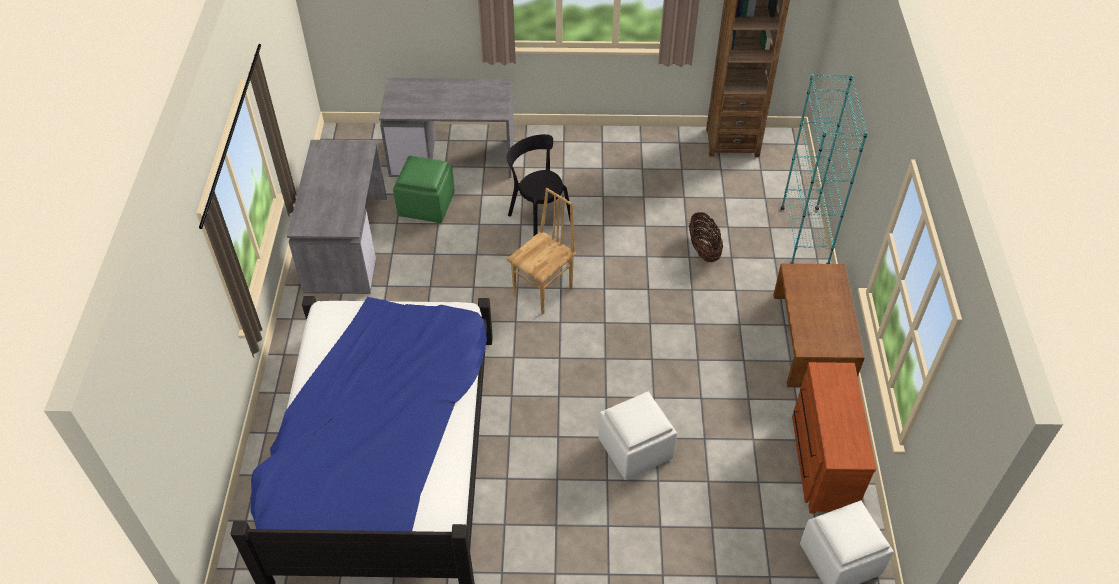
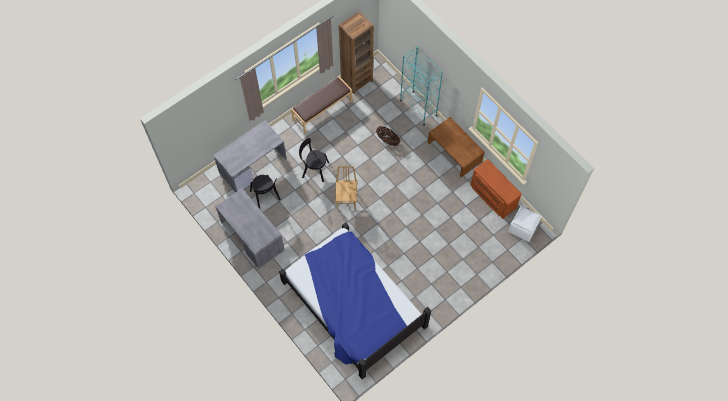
camera: 40 degrees left, 15 degrees up
(426, 205) = (265, 196): green ottoman -> black chair
(635, 149) = (322, 110): none -> brown bench
(635, 449) = (432, 238): white ottoman -> none

